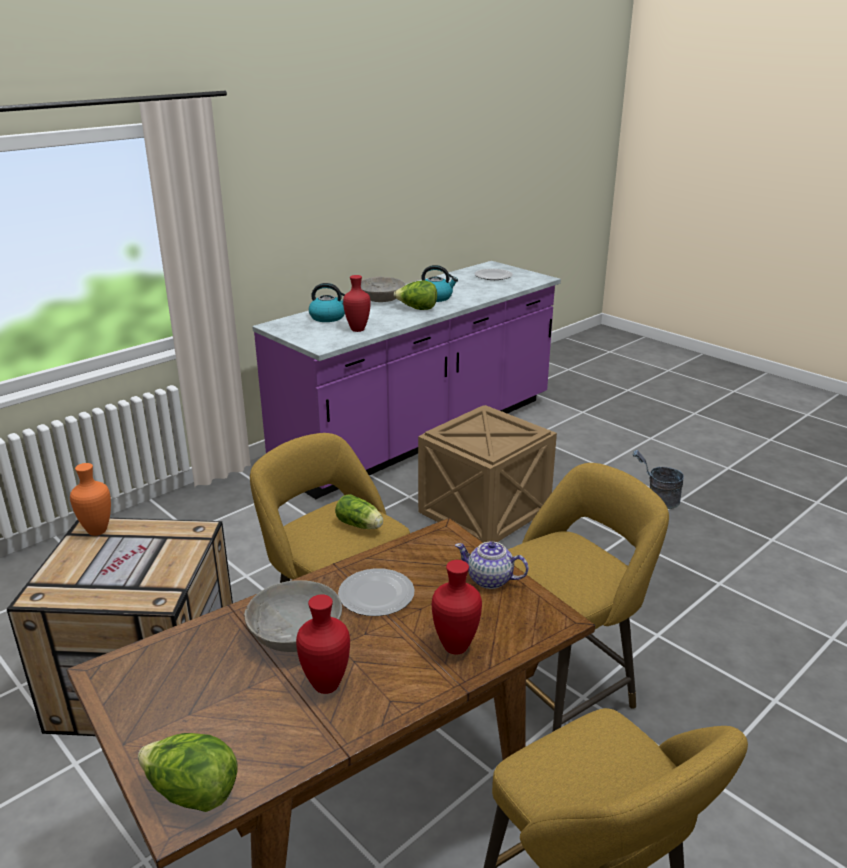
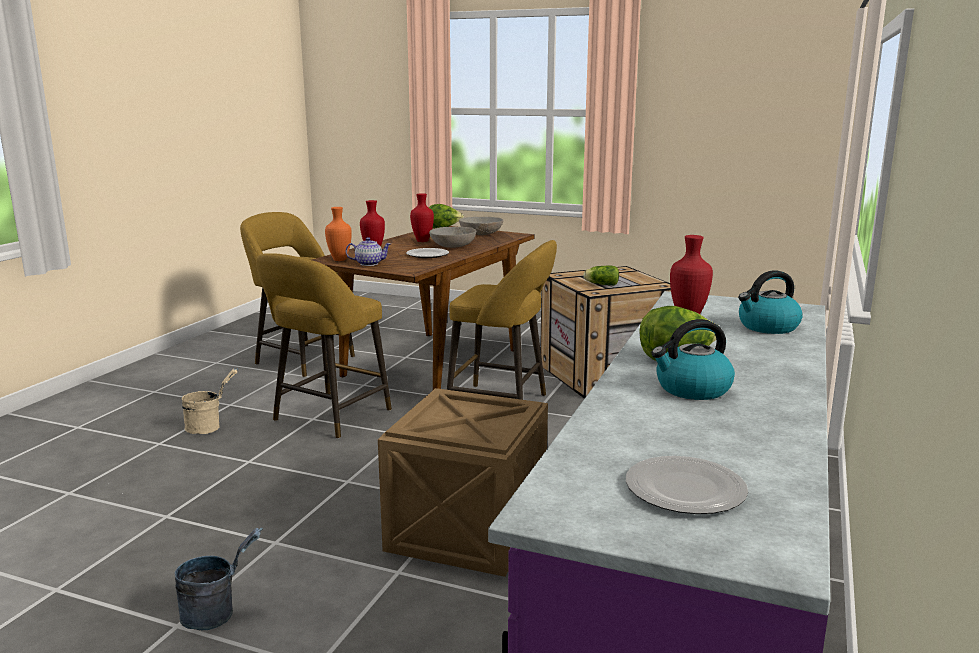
camera: 155 degrees right, 10 degrees down
(98, 531) = (652, 284): orange vase -> orange vase (339, 260)
(360, 525) = (482, 292): lettuce -> lettuce (600, 284)
(380, 299) = (777, 369): grey bowl -> grey bowl (481, 233)
(720, 719) = (209, 427): none -> beige bucket

